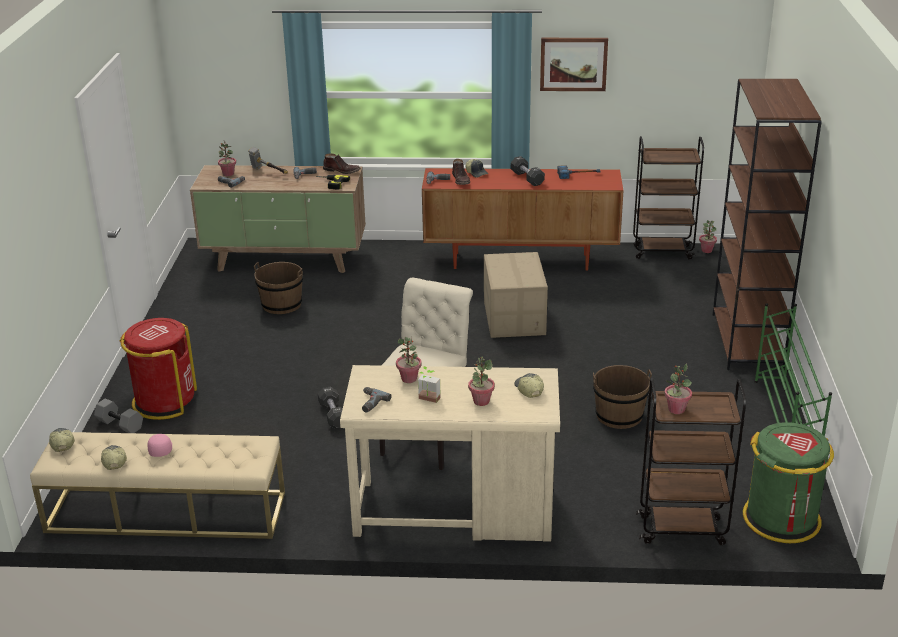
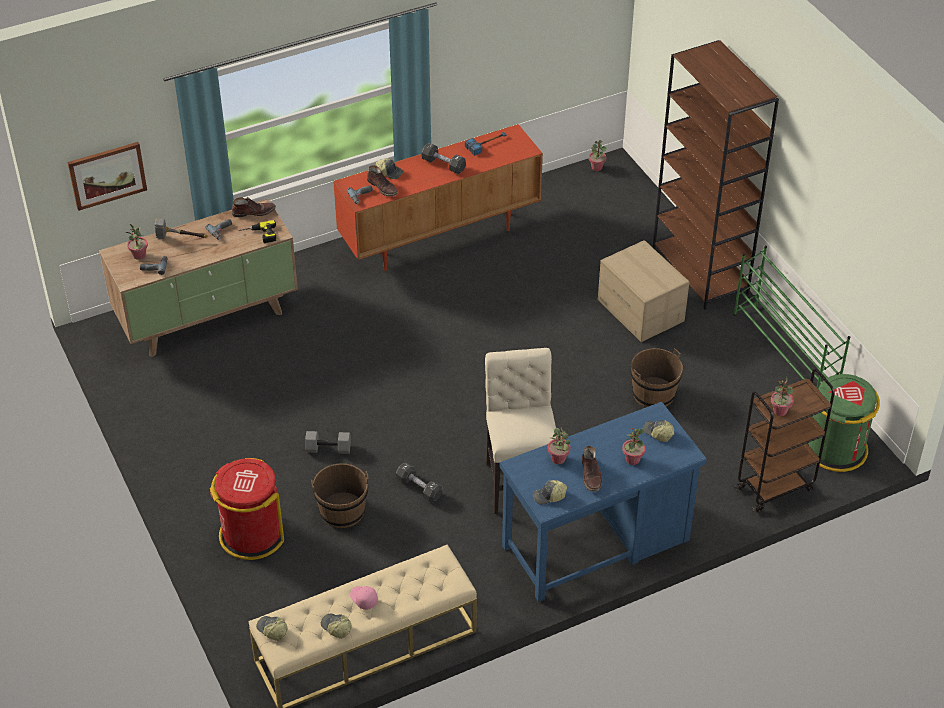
camera: 30 degrees left, 15 degrees up
(121, 424) = (236, 576): grey dumbbell -> grey dumbbell (329, 448)
(281, 304) = (257, 377): brown bucket -> brown bucket (342, 511)
(369, 403) = (549, 496): power drill -> cap
(427, 400) = (591, 475): potted plant -> brown boot
(453, 511) = (596, 544): beige desk -> blue desk
(515, 318) = (488, 314): cardboard box -> cardboard box (641, 310)
(573, 64) = (462, 38): picture -> picture (107, 175)
(663, 252) = (560, 182): brown cart -> none

